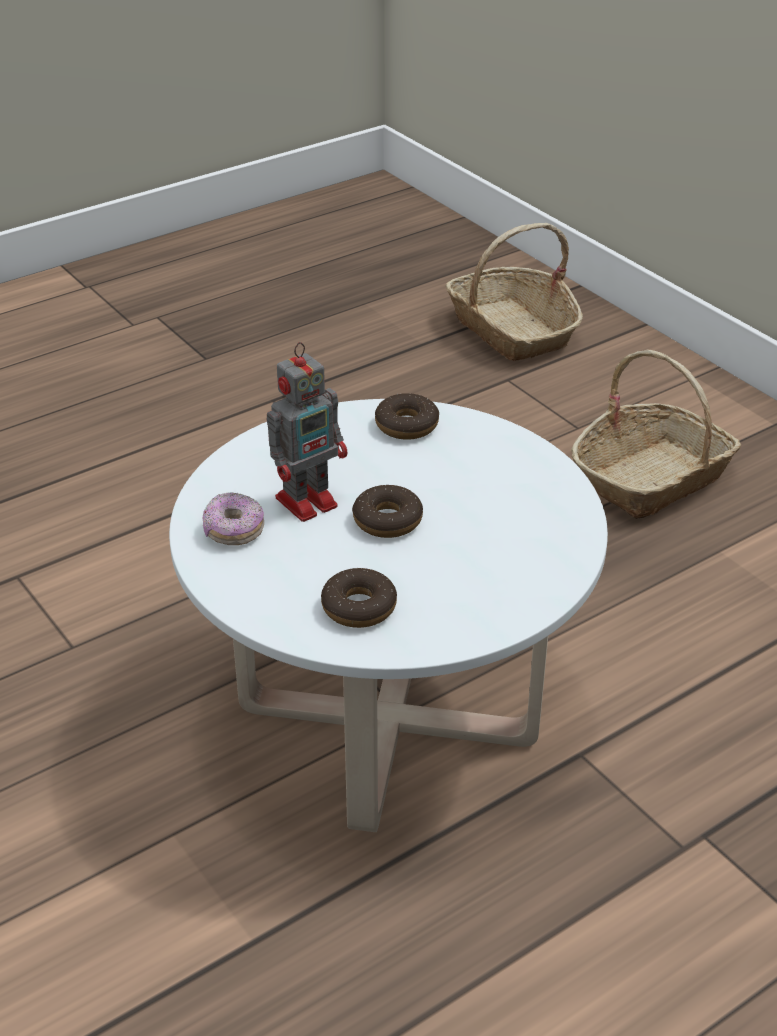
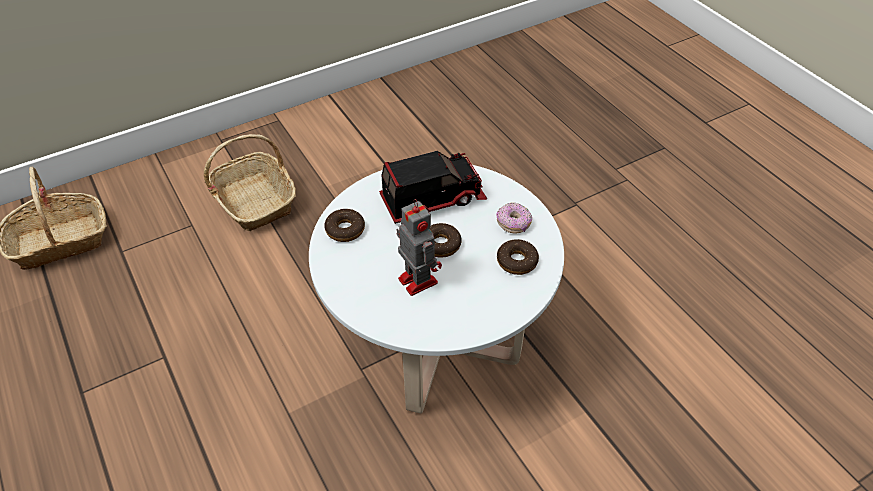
camera: 85 degrees left, 10 degrees up
(233, 531) = (443, 316): donut -> donut (513, 224)
(497, 505) = (432, 199): none -> toy truck

